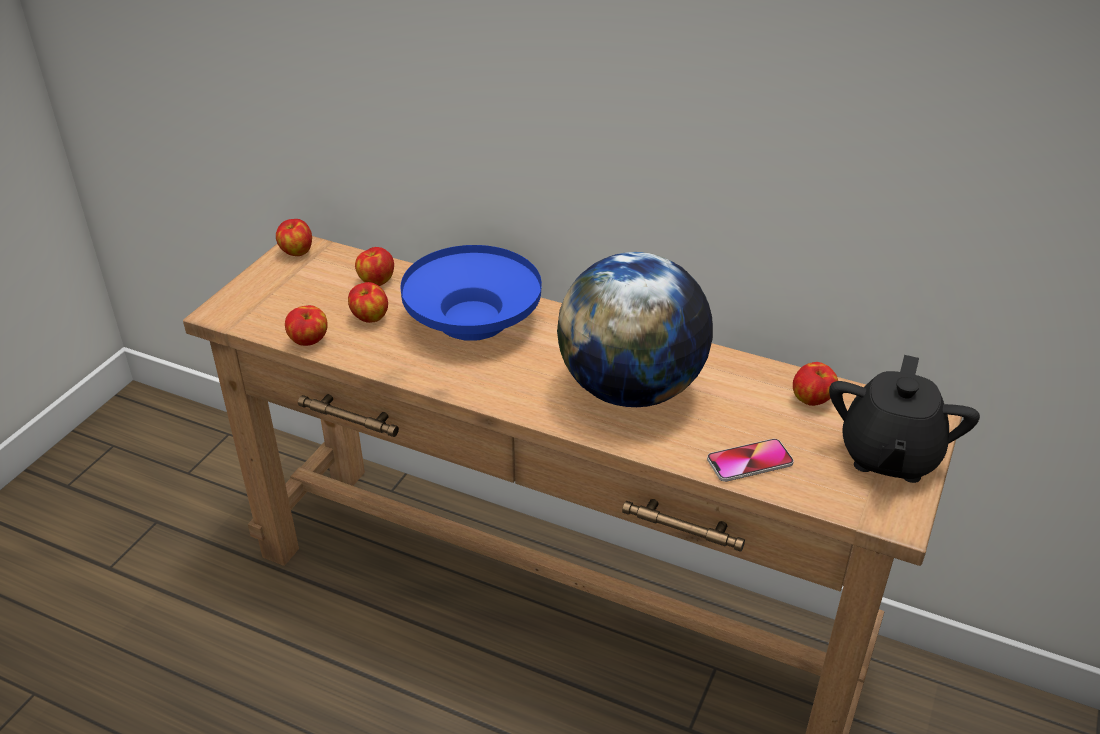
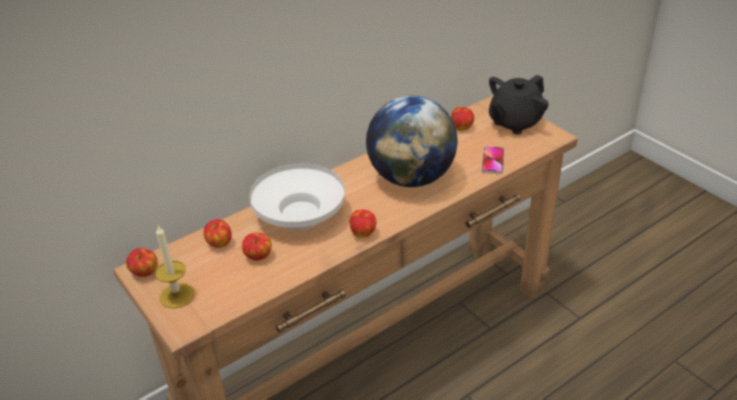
camera: 60 degrees left, 0 degrees up
(270, 287) = (177, 295): none -> candle
(309, 341) = (259, 290): apple -> apple (363, 233)
(473, 320) = (300, 214): blue bowl -> white bowl
(888, 456) = (514, 122): black teapot -> black teapot turned 90 degrees clockwise

